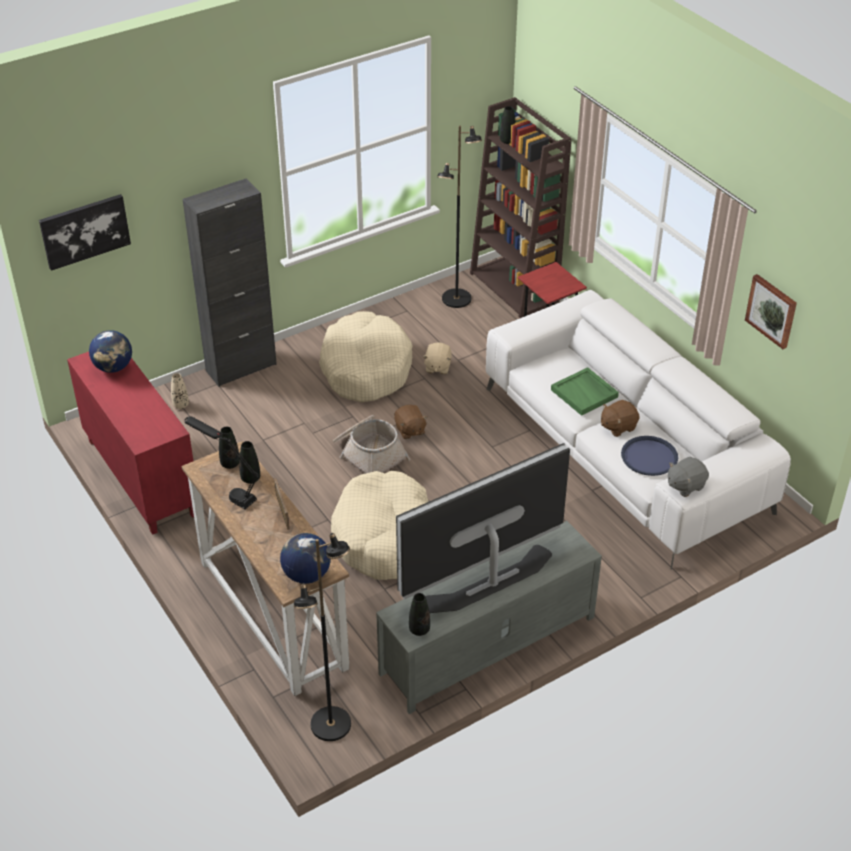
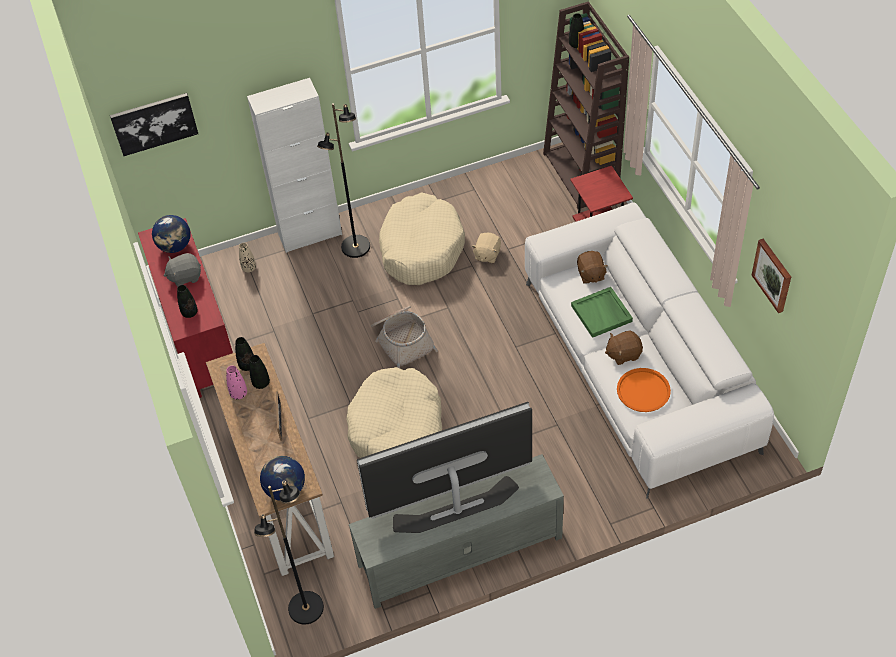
camera: 15 degrees right, 10 degrees up
(228, 491) = (239, 394): black table lamp -> pink vase
(241, 367) = (310, 234): black cabinet -> white cabinet
(410, 430) = (445, 320): brown plush toy -> brown plush toy (590, 274)
(419, 630) = (381, 547): black vase -> black vase (190, 313)
(456, 299) = (523, 181): black floor lamp -> black floor lamp (355, 247)
(649, 456) = (643, 390): blue tray -> orange tray
(685, 485) = (662, 432): grey plush toy -> grey plush toy (185, 277)

